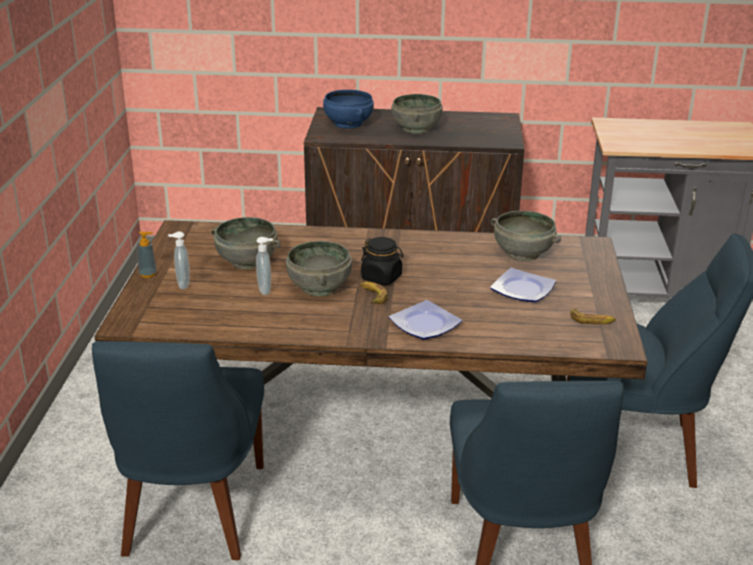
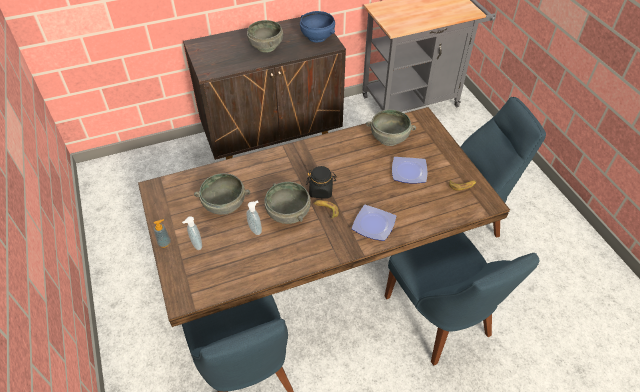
camera: 25 degrees left, 20 degrees up
(347, 124) = (217, 54): blue bowl -> blue bowl (317, 37)

